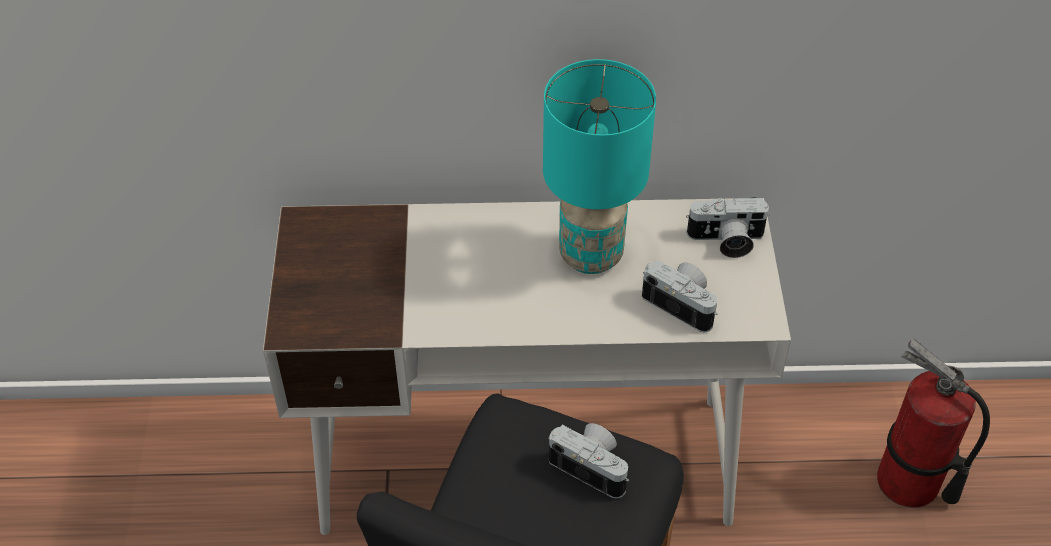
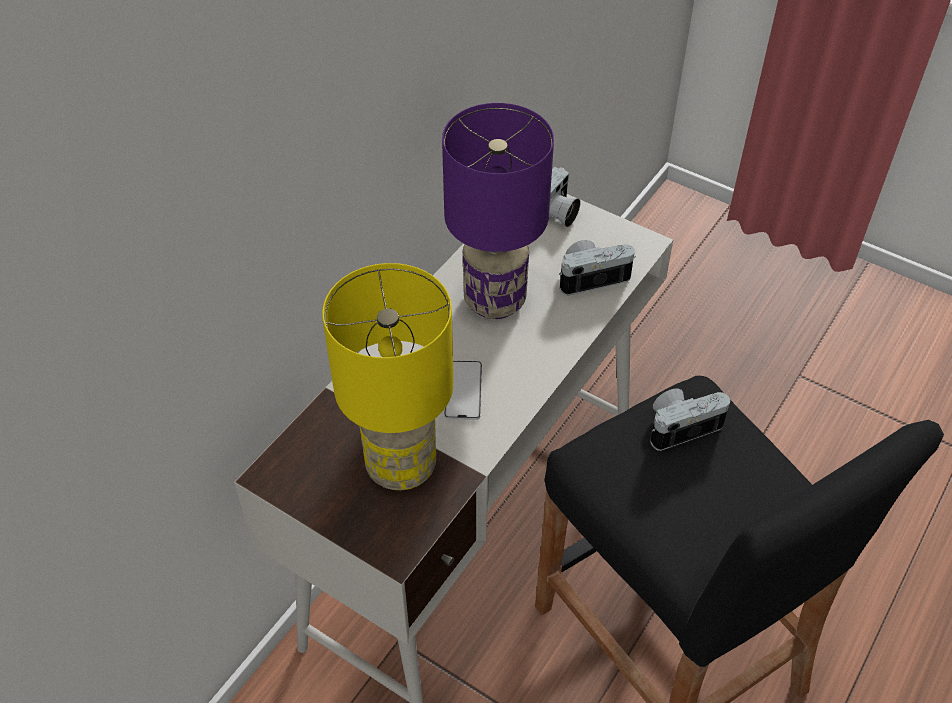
camera: 55 degrees left, 0 degrees up
(368, 291) = (402, 467): none -> yellow table lamp
(475, 286) = (463, 390): none -> phone
(591, 255) = (496, 301): turquoise table lamp -> purple table lamp
(908, 482) = (668, 322): fire extinguisher -> none

